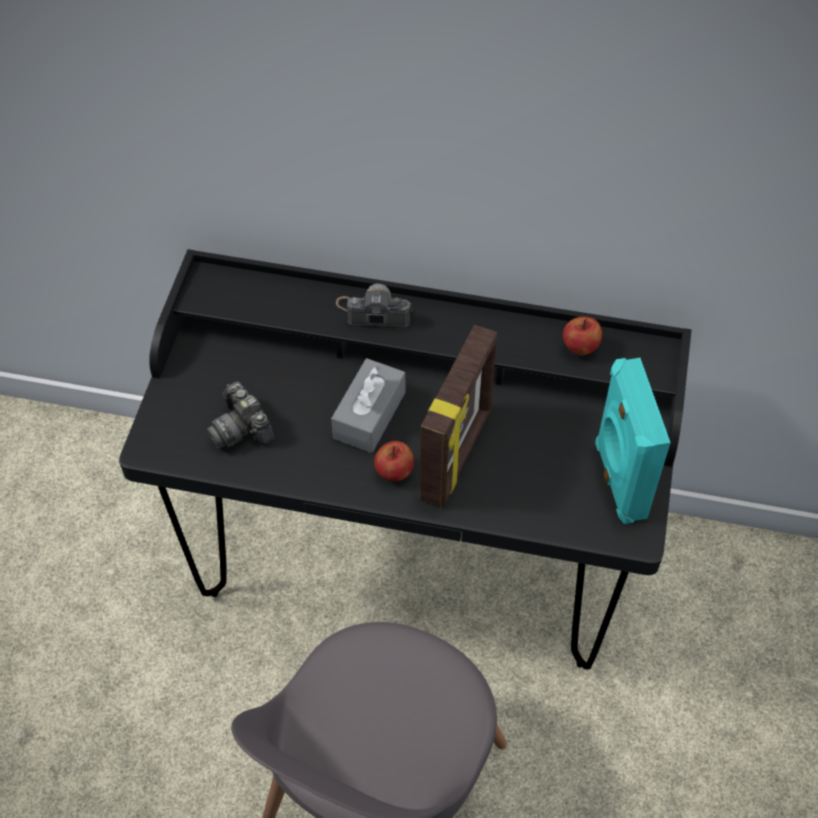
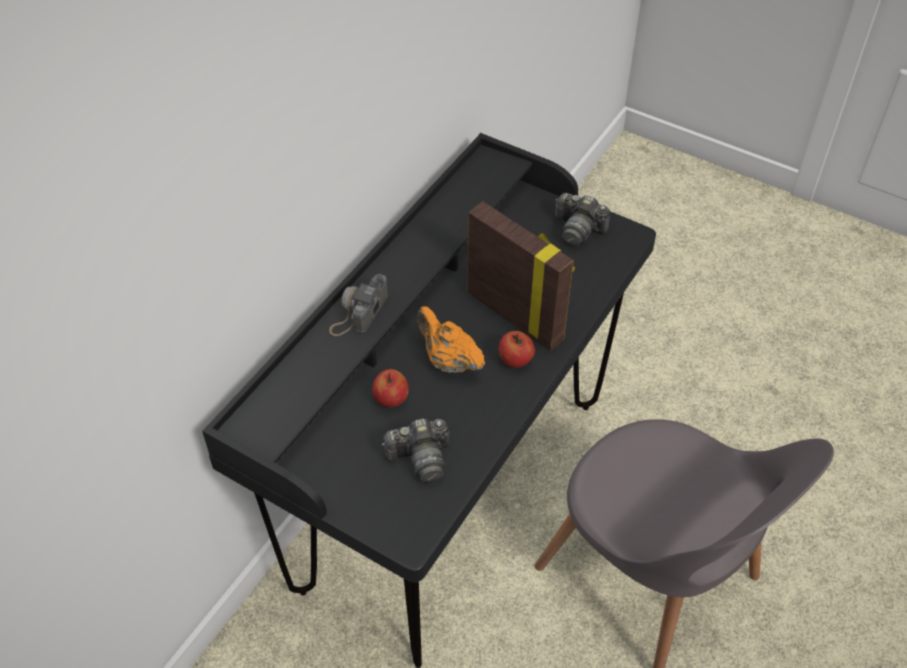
camera: 70 degrees left, 5 degrees down
(369, 415) = (448, 361): grey tissue box -> orange teapot
(580, 347) = (464, 198): apple -> apple (391, 400)
(618, 480) = (578, 230): turquoise speaker -> camera

